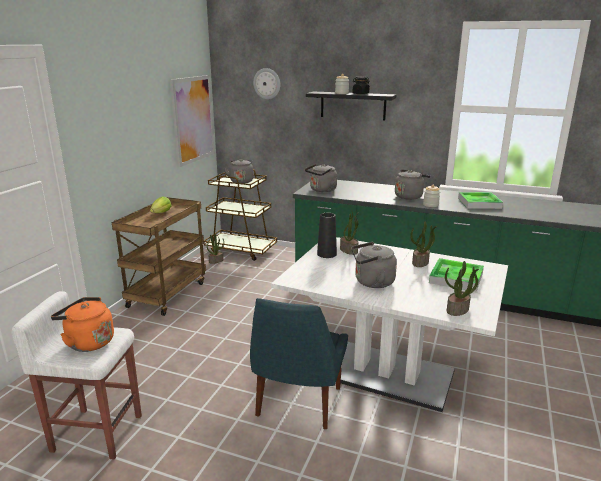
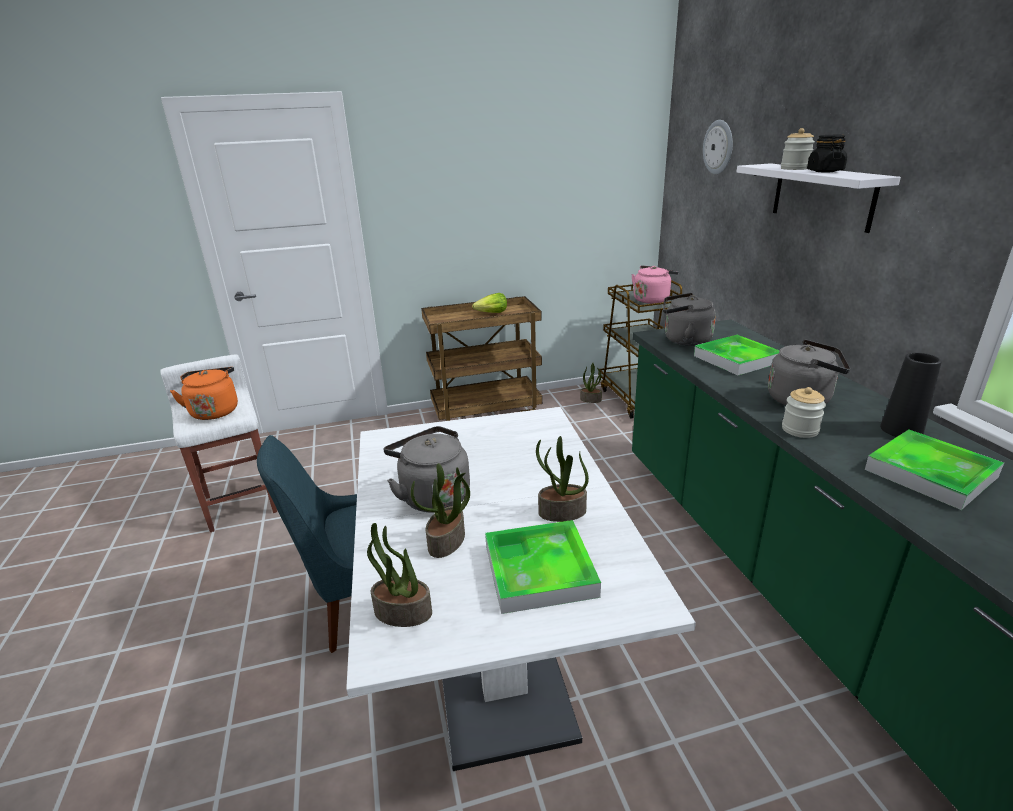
camera: 55 degrees right, 5 degrees up
(193, 119) = (608, 198): picture -> none
(241, 181) = (652, 299): grey kettle -> pink kettle
(326, 254) = (492, 430): black vase -> black vase (901, 430)
(349, 250) = (527, 440): potted plant -> potted plant (447, 542)
(353, 105) = (822, 196): black shelf -> white shelf
(358, 191) = (736, 359): none -> tray

